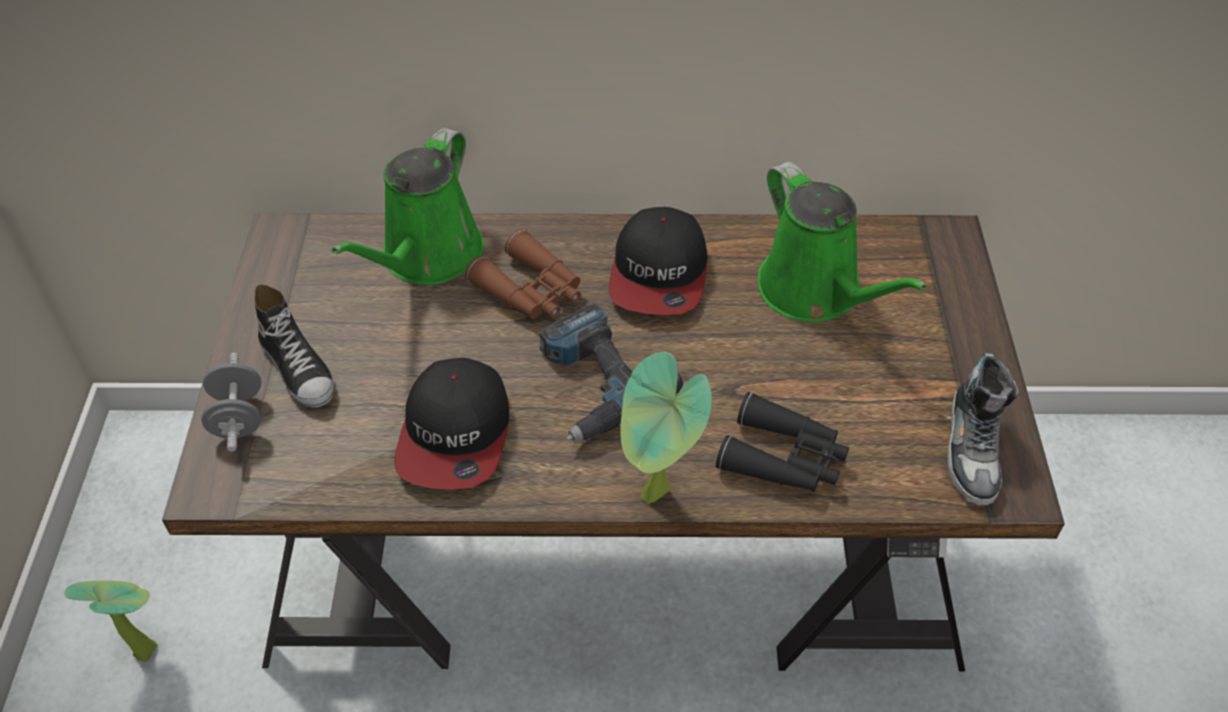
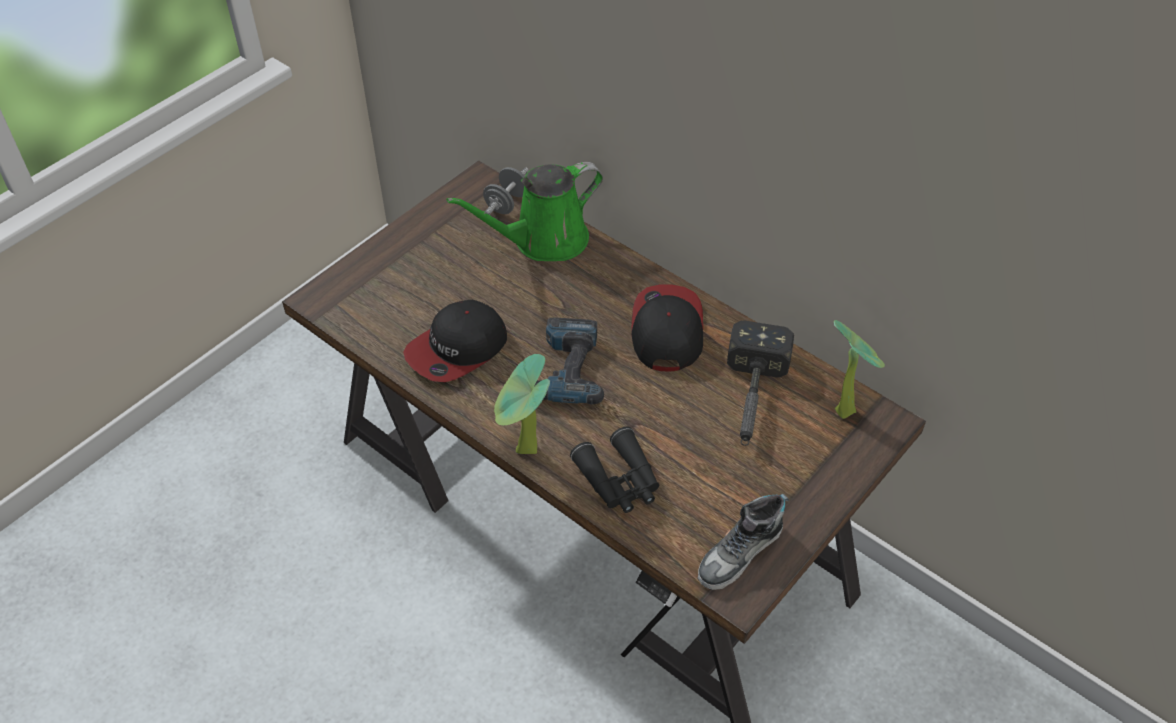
camera: 40 degrees right, 0 degrees up
(145, 647) = (298, 391): potted plant -> potted plant (845, 408)
(238, 417) = (363, 271): grey dumbbell -> grey dumbbell (507, 203)
(299, 367) = (416, 263): shoe -> none
(531, 291) = (580, 295): brown binoculars -> none
(659, 274) = (666, 330): cap -> cap turned 135 degrees clockwise
(815, 292) = (751, 400): green watering can -> hammer

